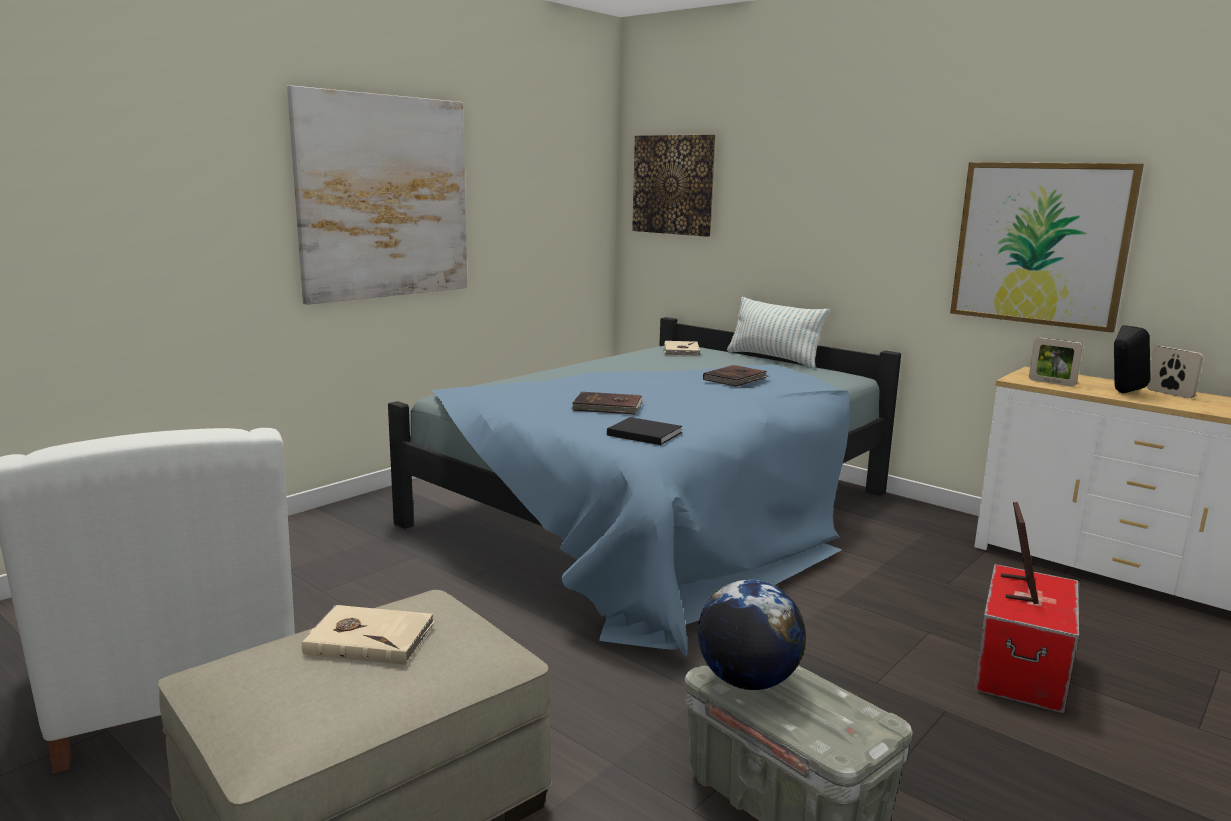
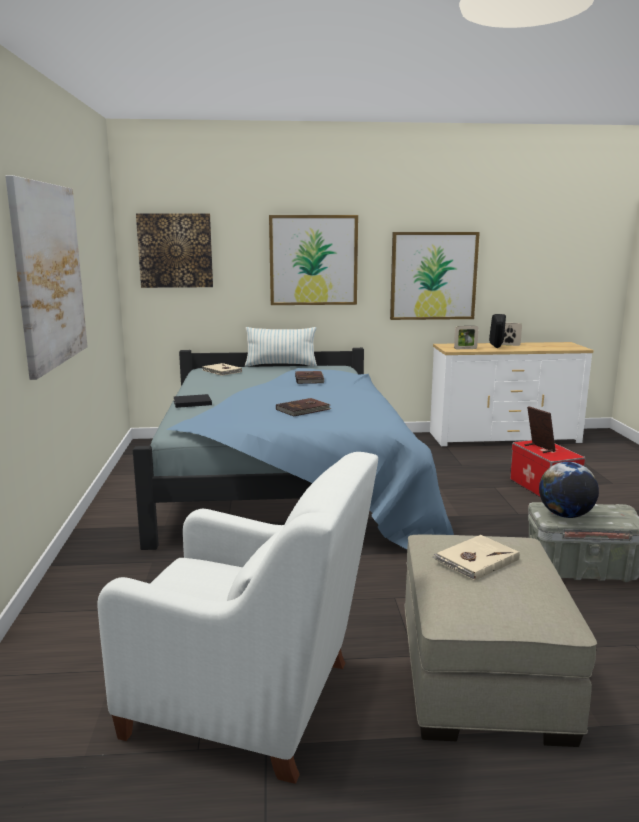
camera: 45 degrees left, 0 degrees up
(642, 433) = (365, 417): black book -> black book (191, 402)
(841, 206) = (313, 260): none -> picture

